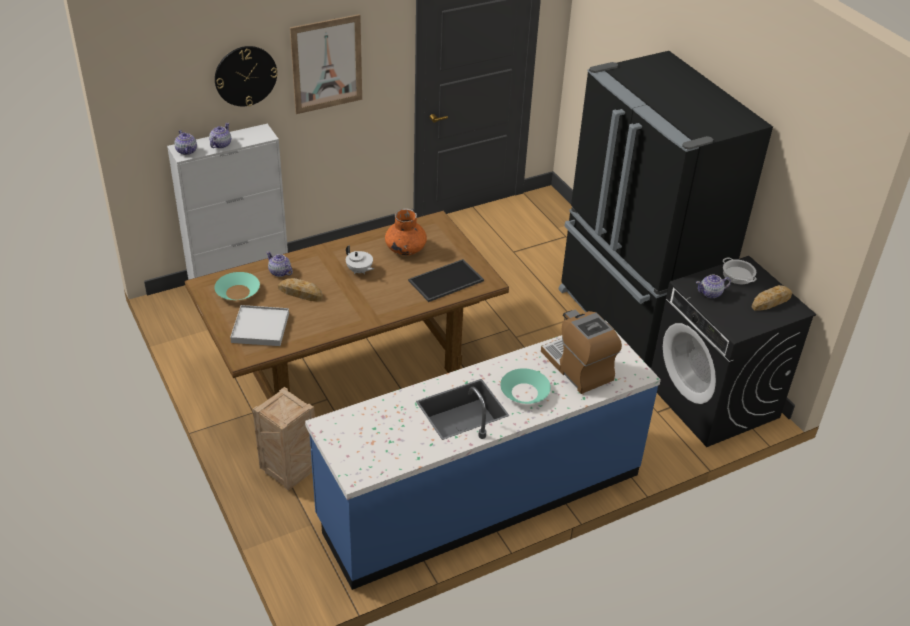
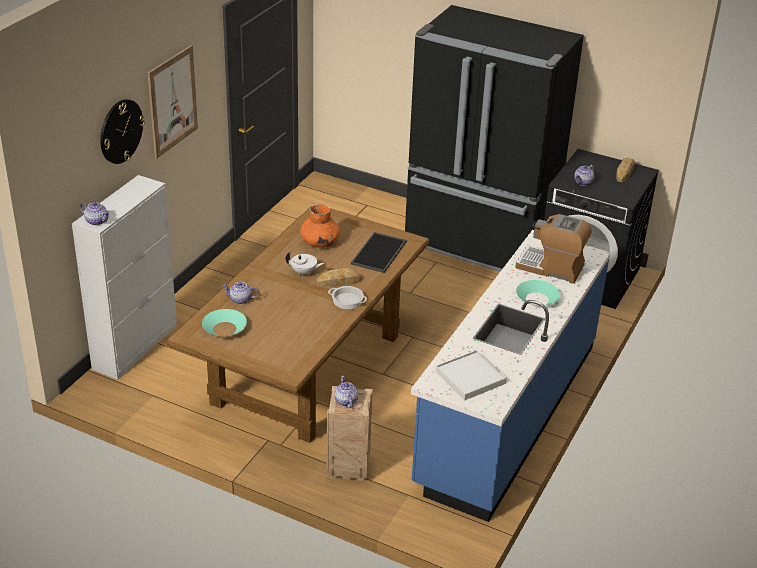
camera: 35 degrees left, 5 degrees down
(220, 144) = (120, 205): teapot -> teapot (346, 401)
(260, 328) = (278, 346): white tray -> white tray (470, 377)
(300, 293) = (277, 308): bread -> bread (338, 282)
(738, 275) = (586, 163): cooking pot -> cooking pot (348, 300)

